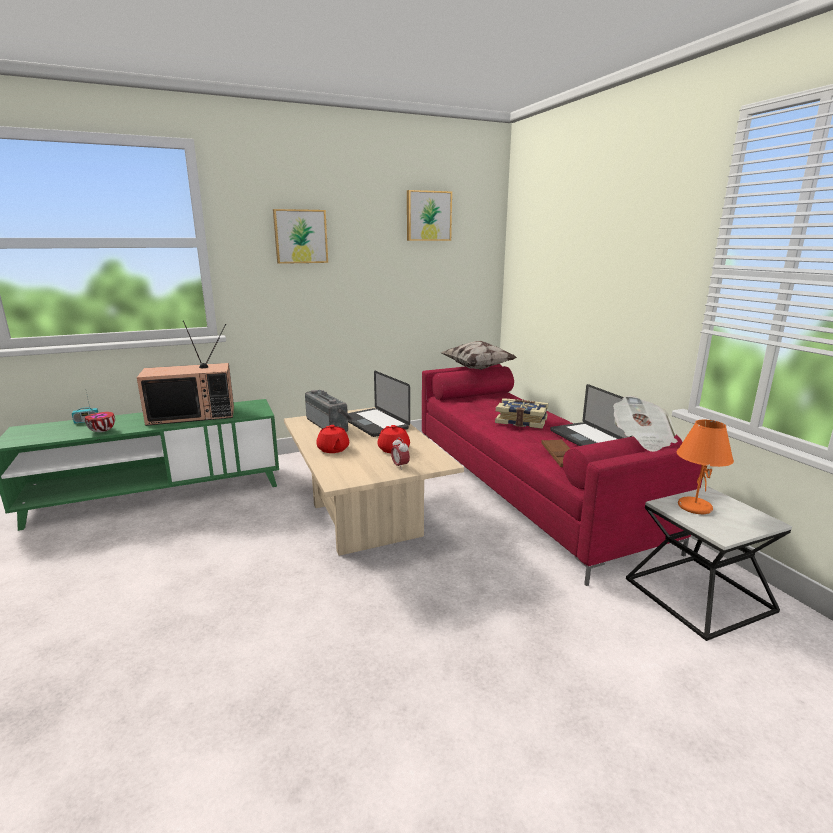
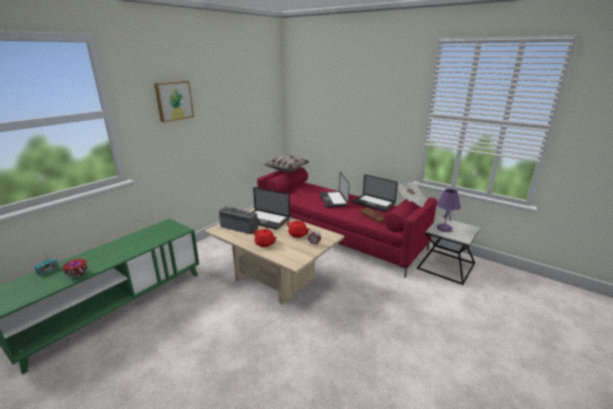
camera: 30 degrees left, 5 degrees up
(193, 415) = (133, 243): television -> none
(428, 216) = (245, 79): picture -> none
(521, 421) = (333, 200): book -> laptop
(693, 507) = (443, 228): orange table lamp -> purple table lamp

